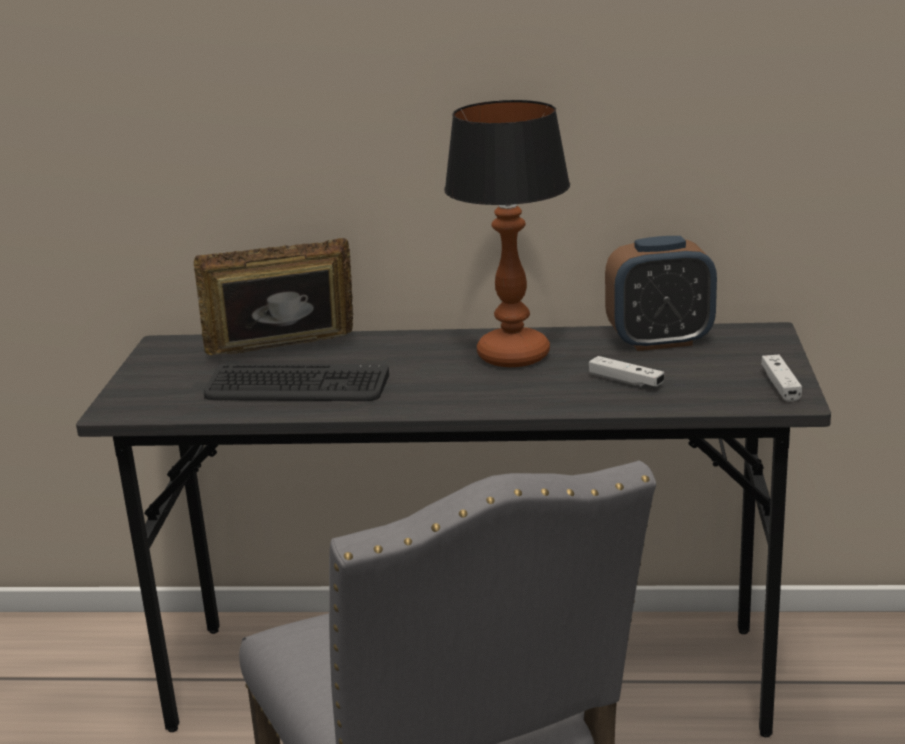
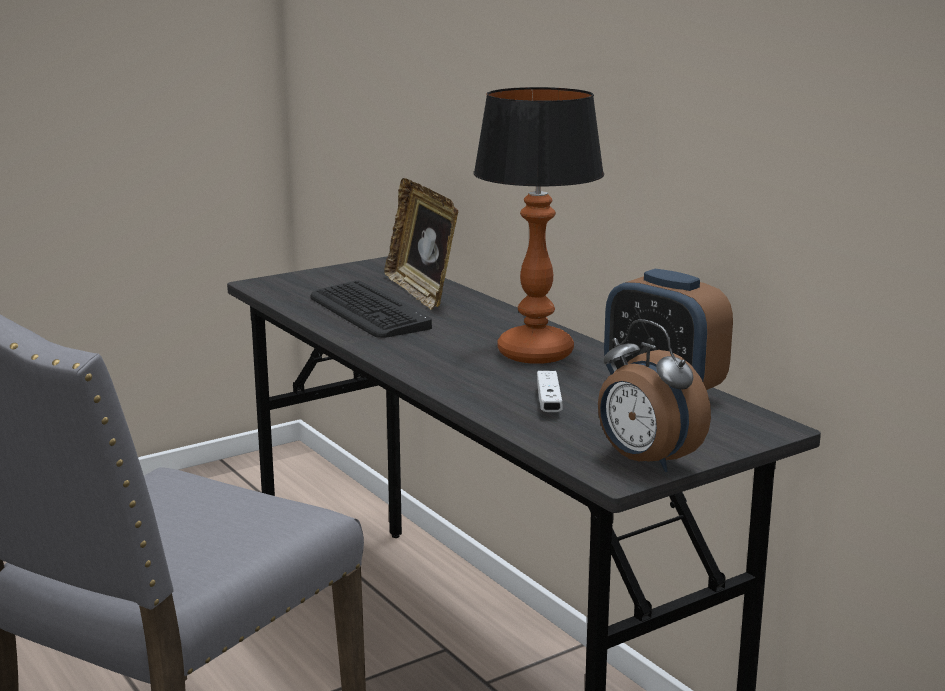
camera: 50 degrees right, 5 degrees down
(282, 352) = (421, 292): picture frame -> picture frame turned 150 degrees counterclockwise
(780, 385) = (645, 461): white game controller -> alarm clock

